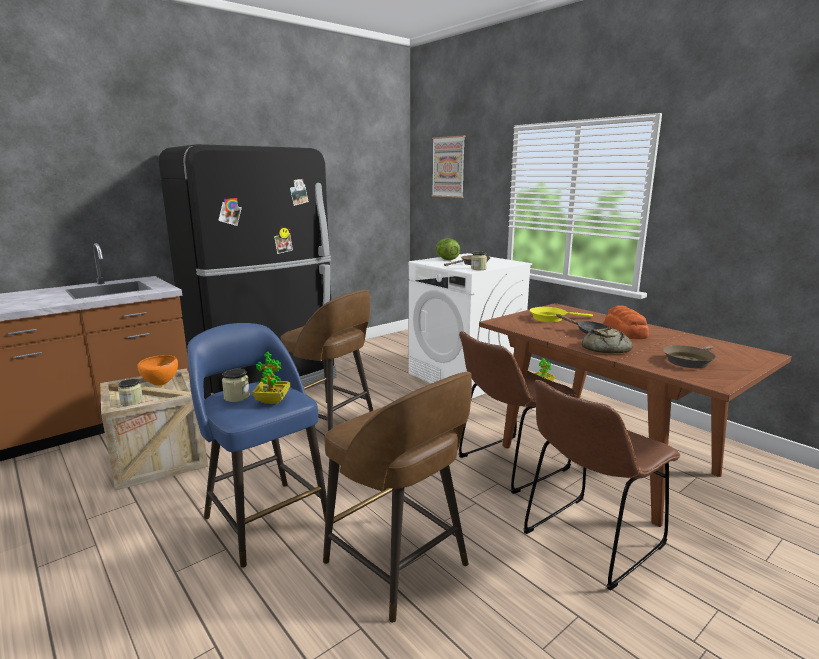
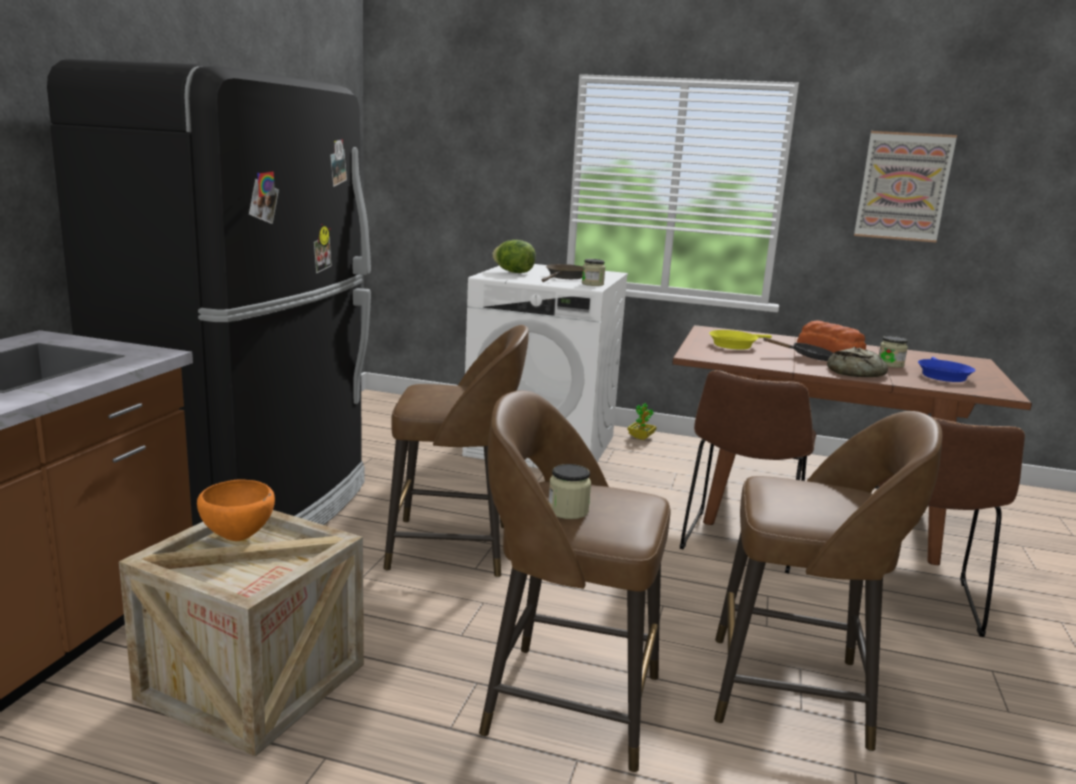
camera: 35 degrees left, 0 degrees up
(132, 402) = (247, 578): jar -> jar (890, 364)
(265, 518) = (567, 702): blue stool -> brown stool
(272, 400) = (625, 504): potted plant -> none
(448, 167) = (451, 127): picture -> picture (903, 186)
(689, 361) = (942, 375): brown frying pan -> blue frying pan

